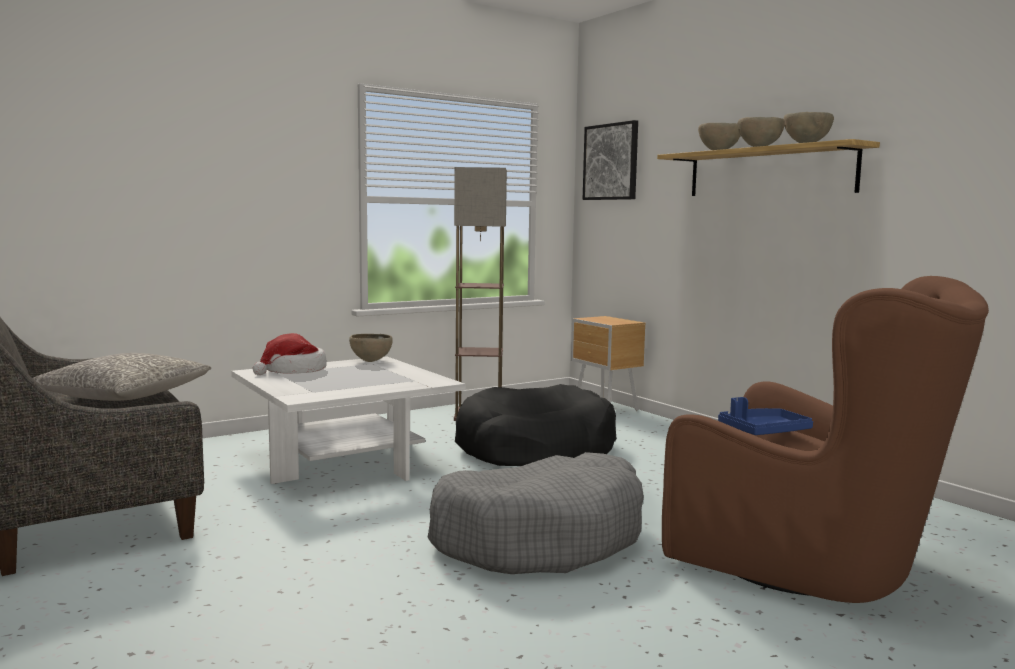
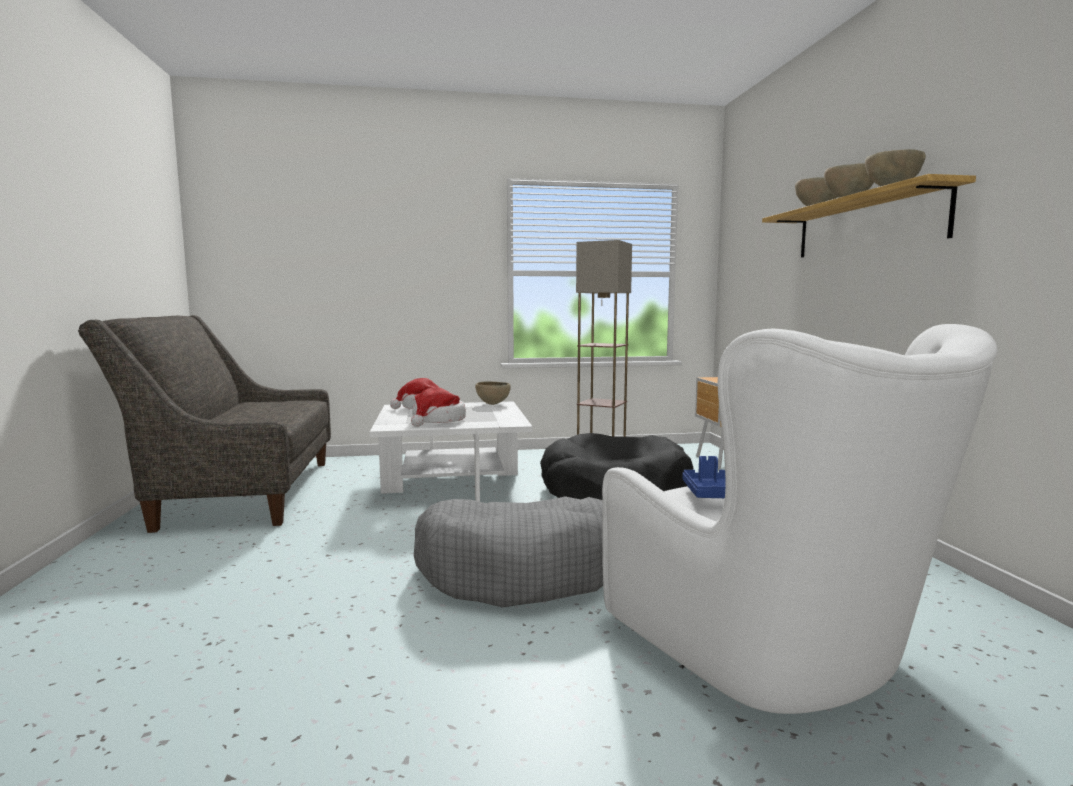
camera: 25 degrees right, 0 degrees up
(124, 396) = (271, 416): grey pillow -> none
(346, 386) = (438, 421): none -> hat
(611, 162) = (742, 231): picture -> none
(812, 563) = (771, 652): brown armchair -> white armchair

